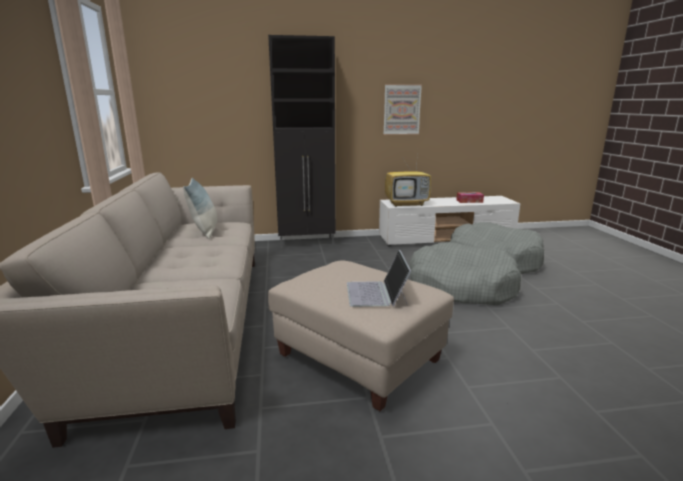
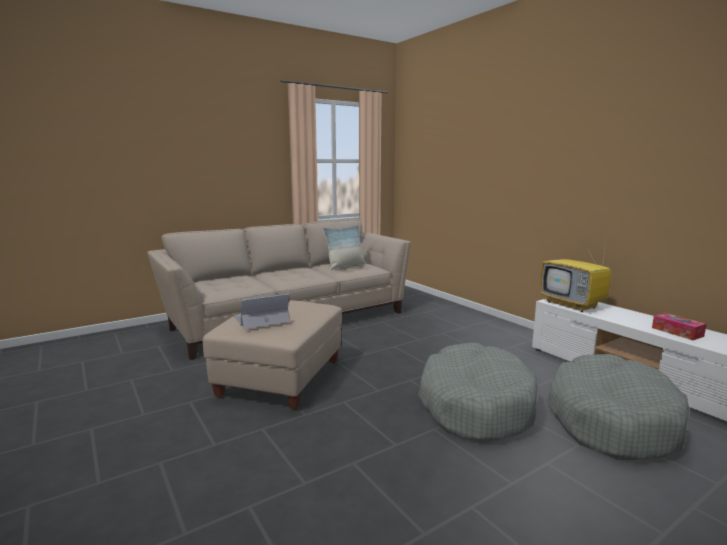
camera: 65 degrees right, 5 degrees down
(307, 243) = (478, 317): black cabinet -> none
(402, 109) = (606, 180): picture -> none

